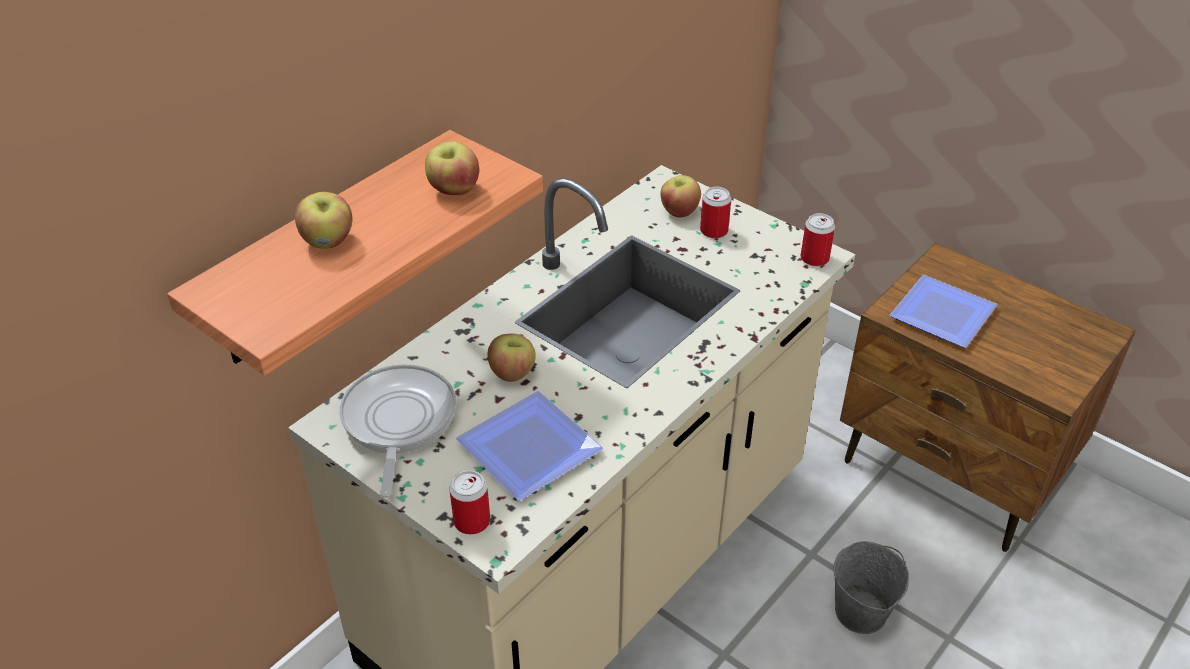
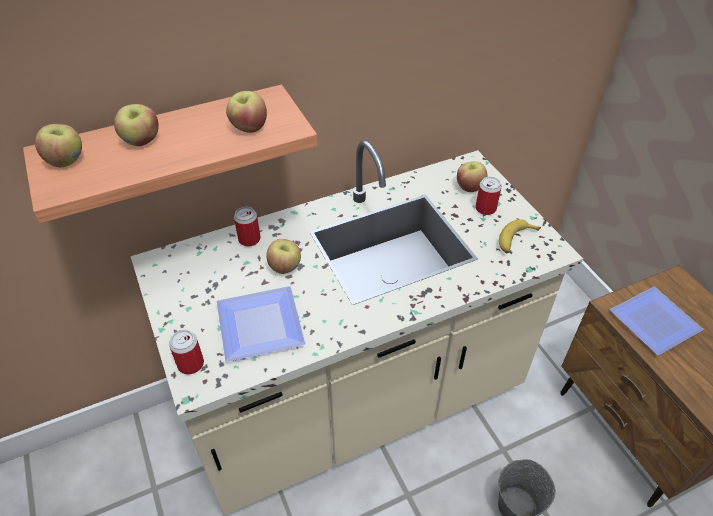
camera: 25 degrees right, 5 degrees up
(247, 291) = (66, 160): none -> apple
(398, 422) = (193, 276): frying pan -> none
(770, 257) = (515, 240): none -> banana
(814, 258) = (548, 252): can -> can (249, 239)

